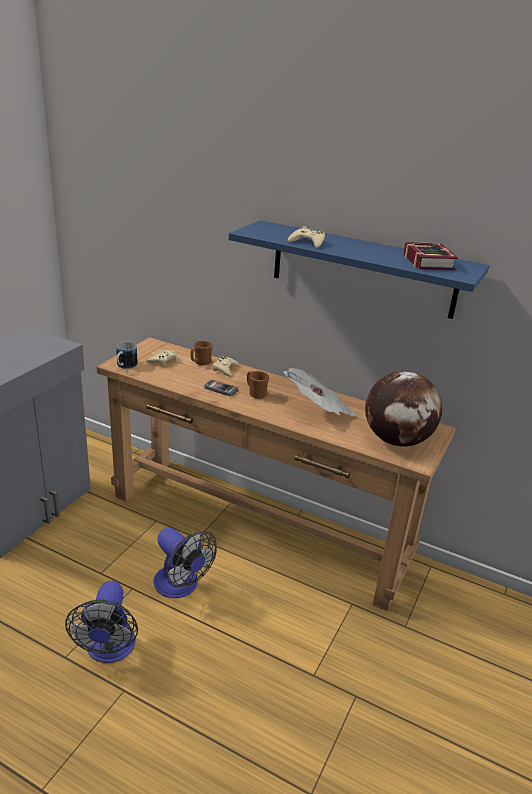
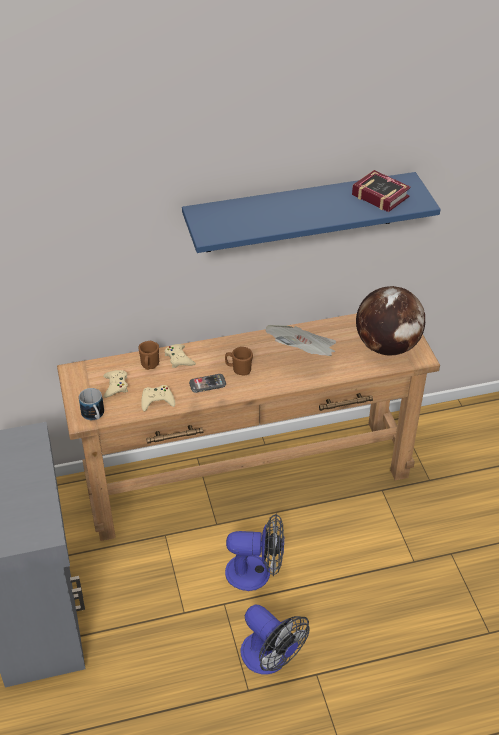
camera: 40 degrees left, 15 degrees up
(308, 242) = (271, 221): beige game controller -> beige game controller (157, 400)

